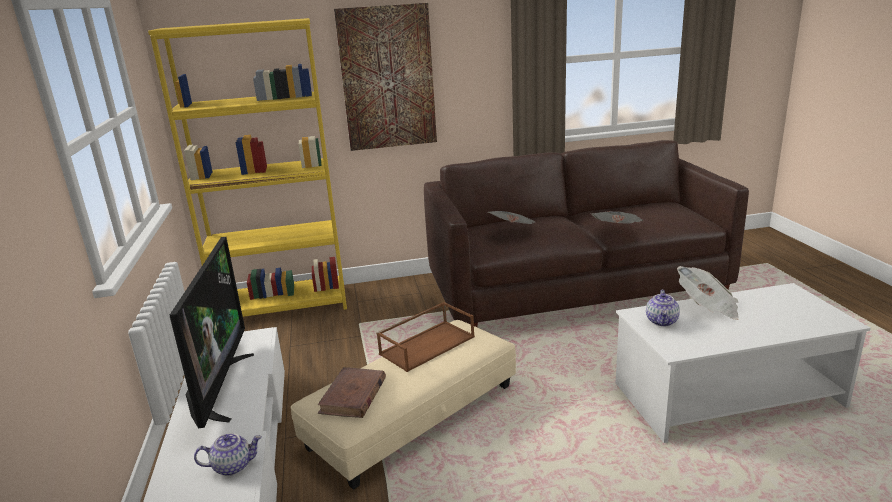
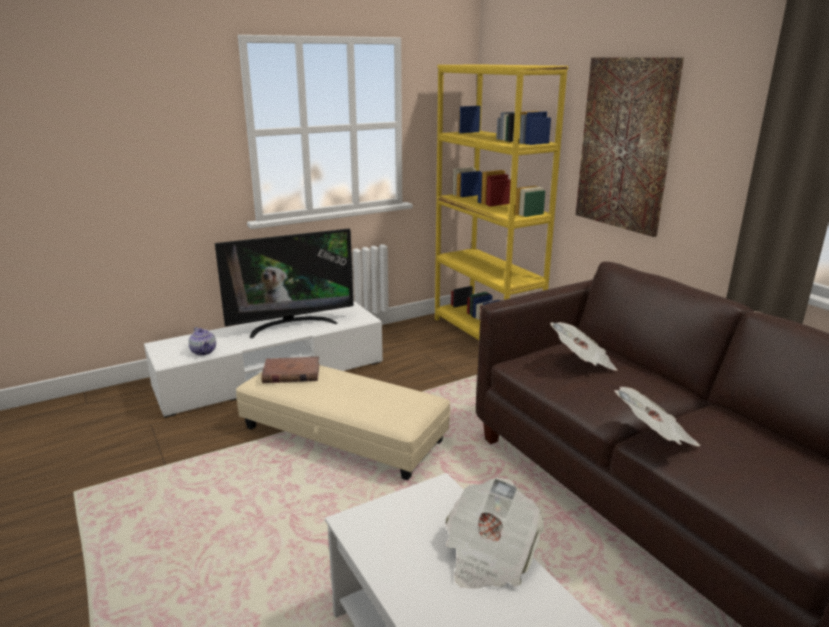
camera: 70 degrees right, 0 degrees up
(427, 344) = (379, 389): brown tray -> none
(662, 321) = (428, 511): teapot -> none

